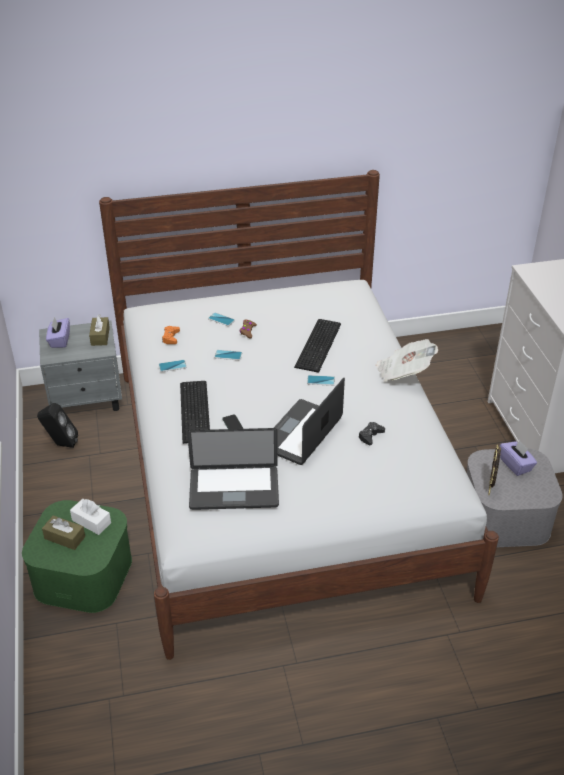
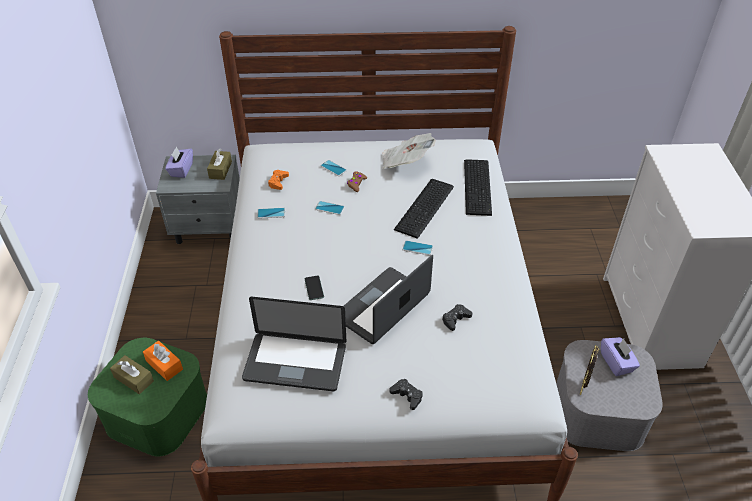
camera: 10 degrees right, 5 degrees up
(61, 444) = (173, 271): black speaker -> none
(91, 521) = (164, 365): white tissue box -> orange tissue box
(196, 410) = (281, 266): keyboard -> keyboard (478, 186)
(342, 503) = (407, 396): none -> black game controller
(404, 372) = (508, 249): newspaper -> newspaper (405, 162)

